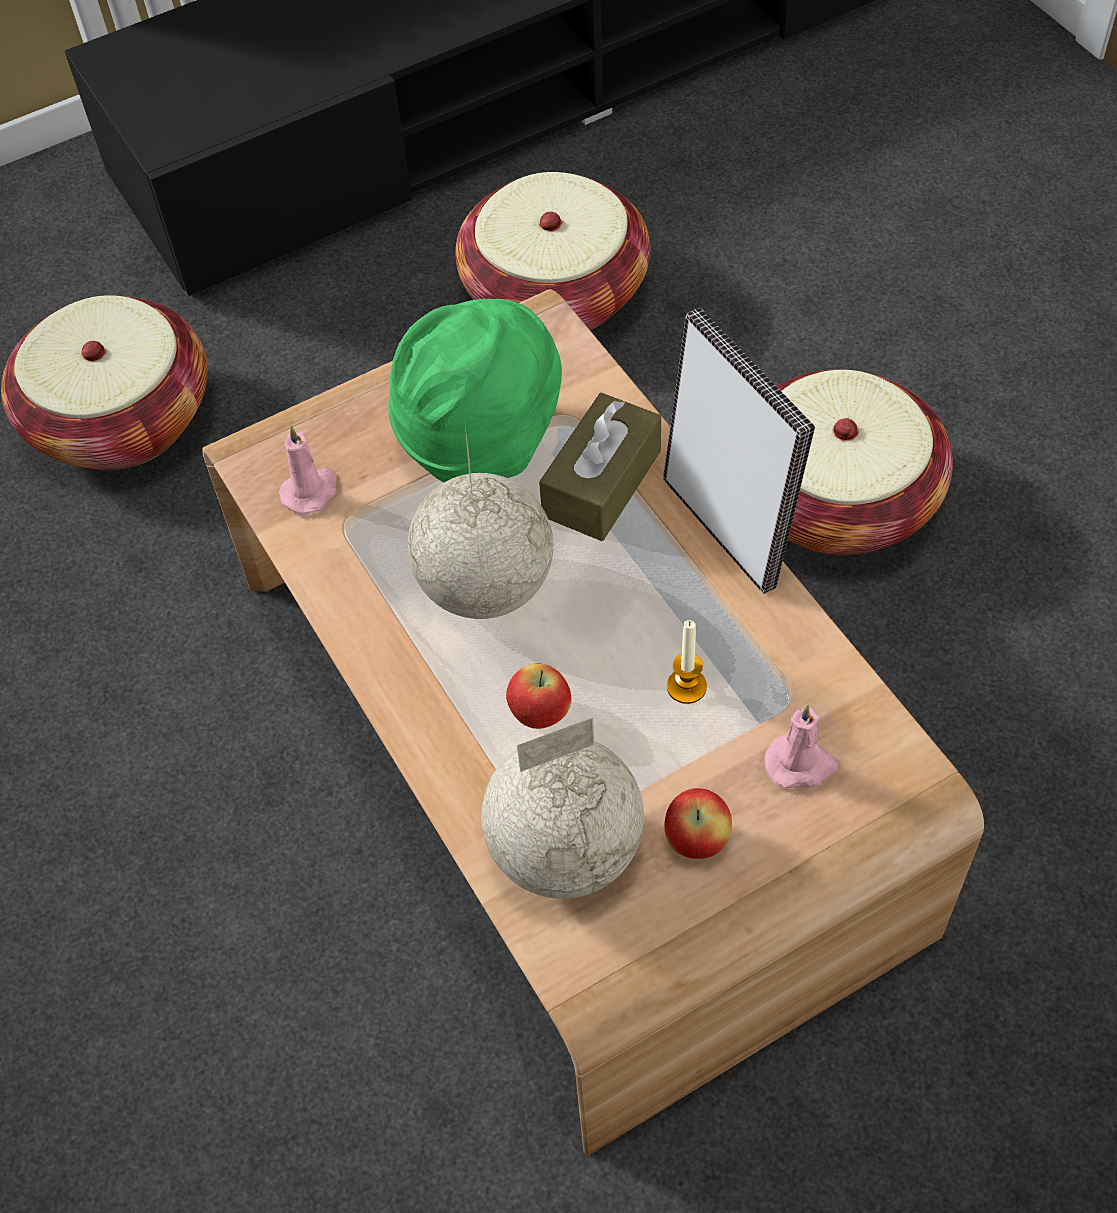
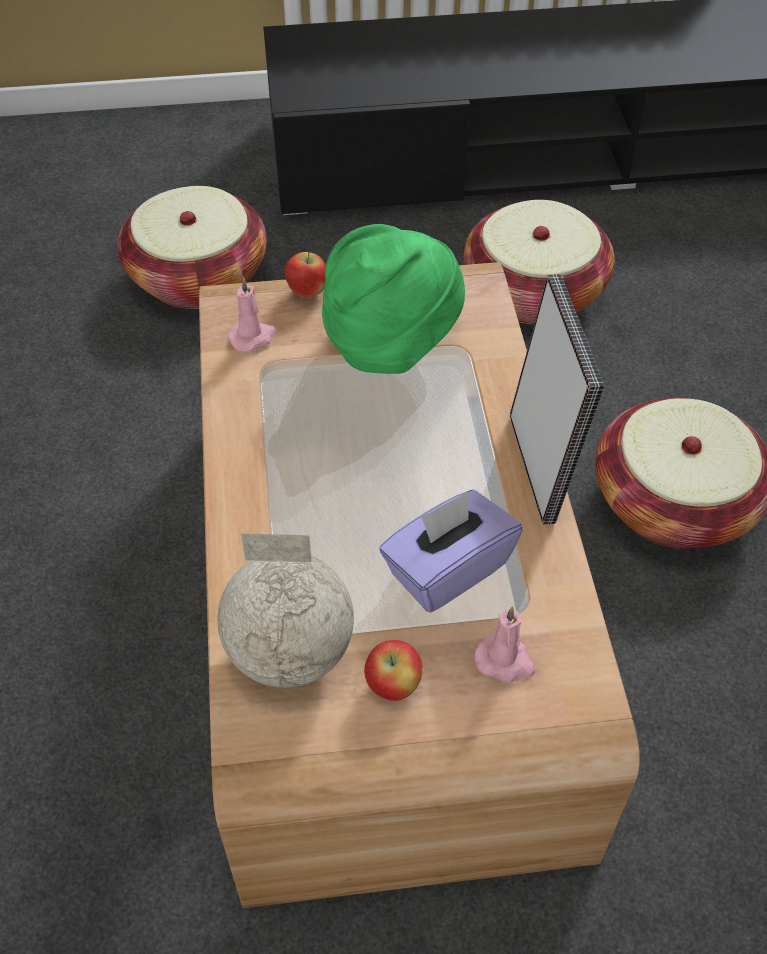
camera: 20 degrees right, 5 degrees down
(485, 588) = (336, 445): globe -> none
(540, 714) = (326, 547): apple -> apple (307, 292)
(602, 483) = (462, 403): brown tissue box -> none
(686, 686) = (447, 569): candle -> purple tissue box

